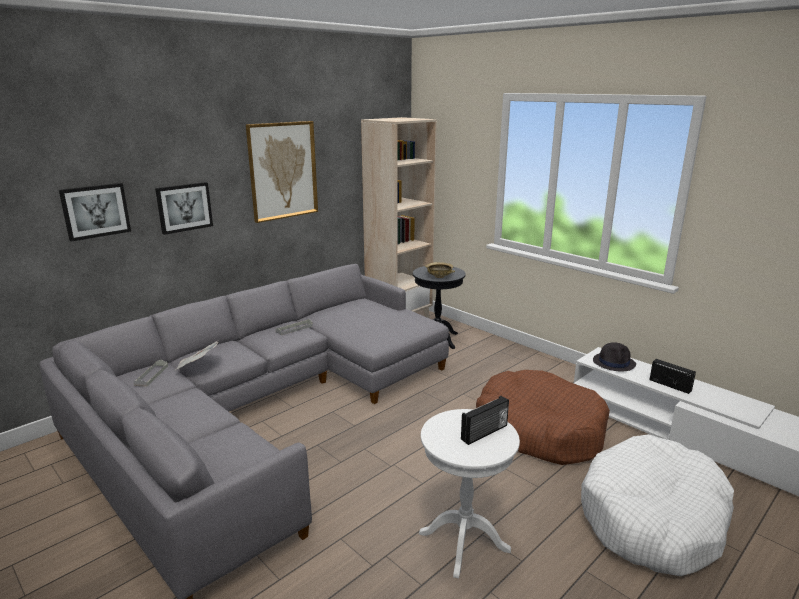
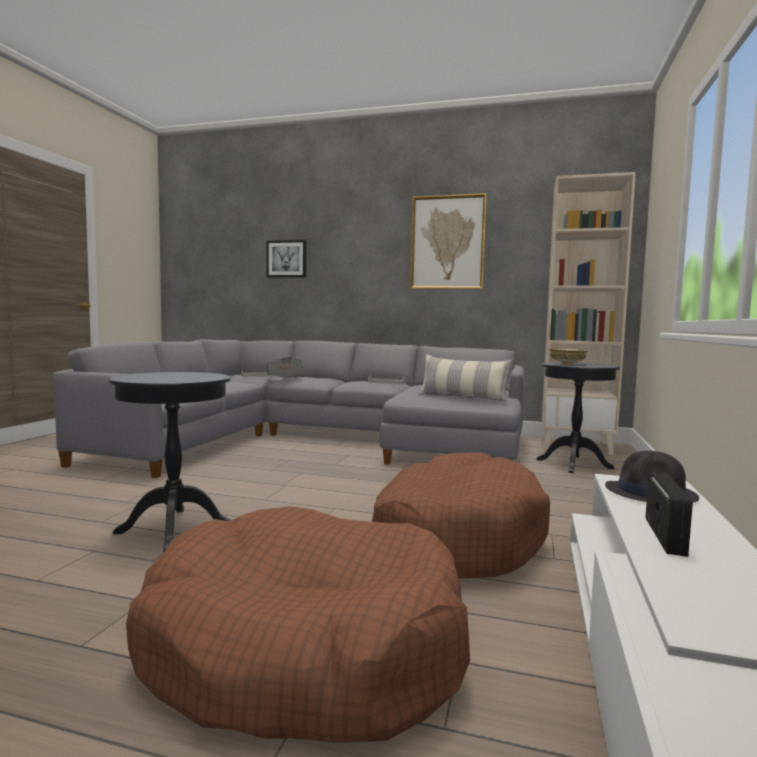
camera: 60 degrees right, 15 degrees down
(184, 207) = (349, 265): picture -> none
(396, 325) = (463, 397): none -> pillow
(464, 541) = (174, 528): white side table -> black side table
(485, 433) = (178, 378): radio -> none
(652, 519) = (303, 649): white dog bed -> brown dog bed

